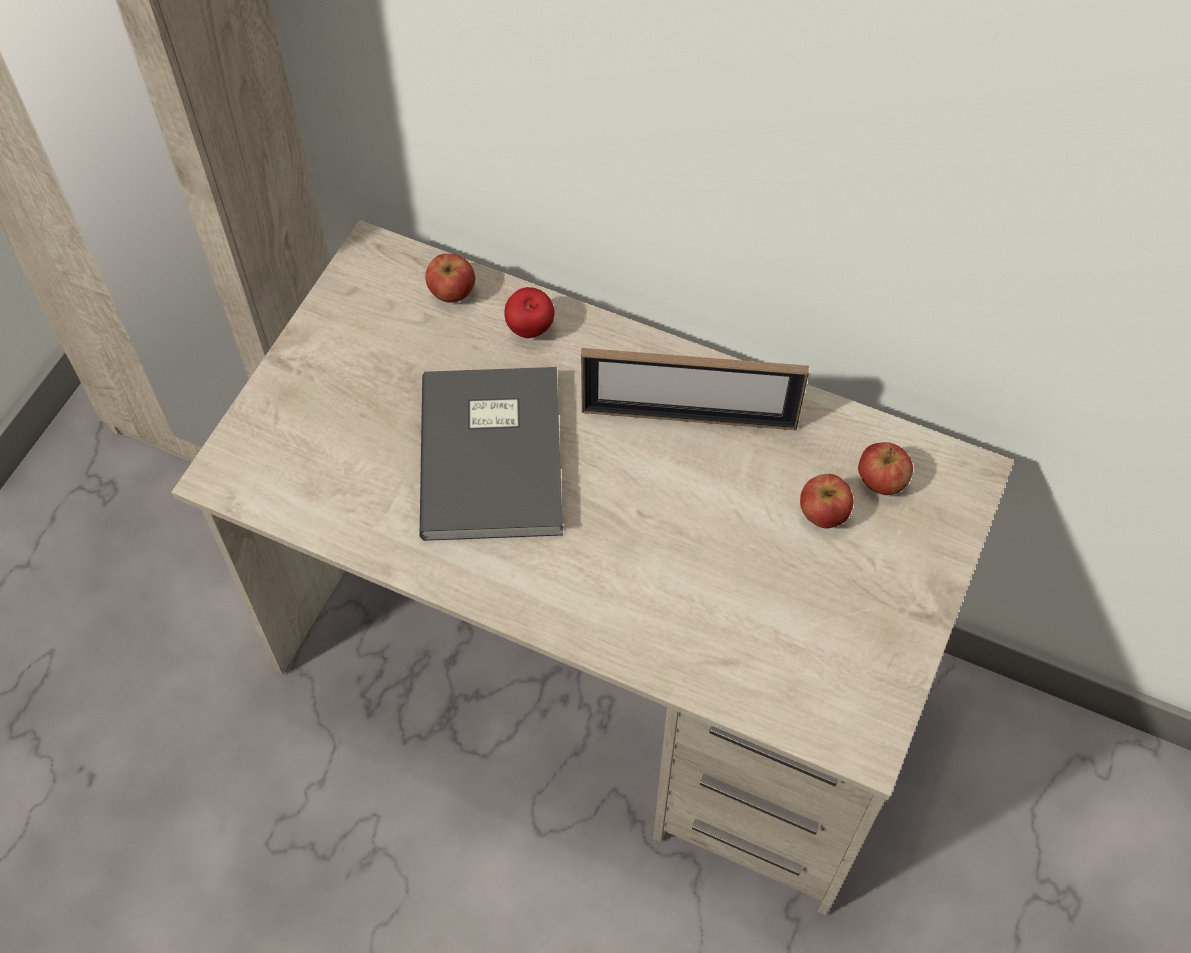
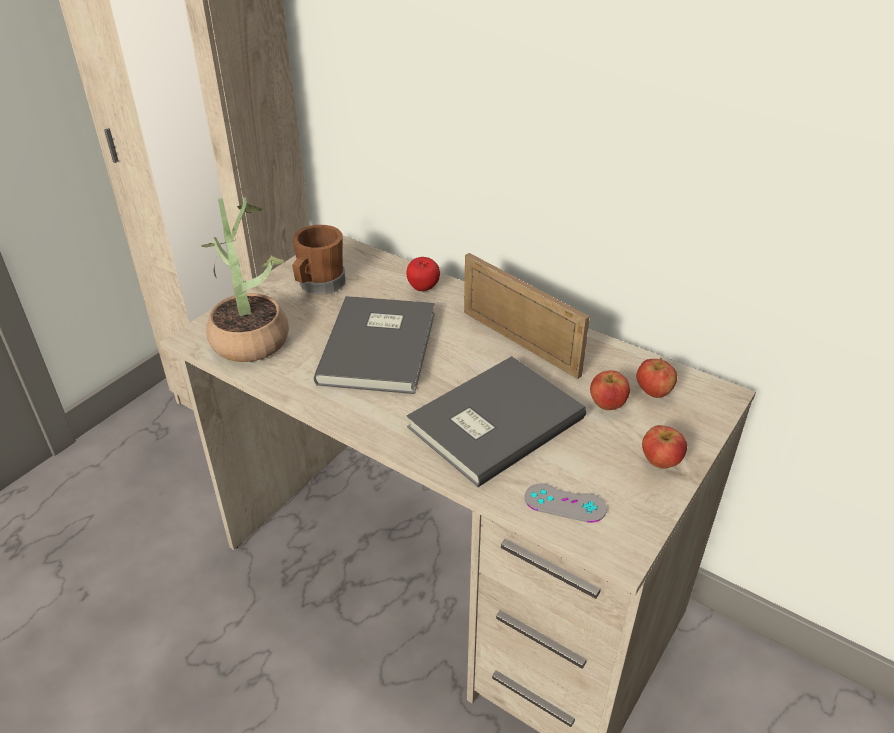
camera: 10 degrees right, 20 degrees down
(300, 460) = (250, 335): none -> potted plant
(372, 343) = (319, 285): none -> brown mug
(452, 292) = (378, 267): apple -> apple (660, 461)
(675, 568) = (491, 421): none -> grey book
(689, 417) = (520, 342): picture frame -> picture frame turned 150 degrees counterclockwise
(790, 686) = (565, 503): none -> grey game controller

